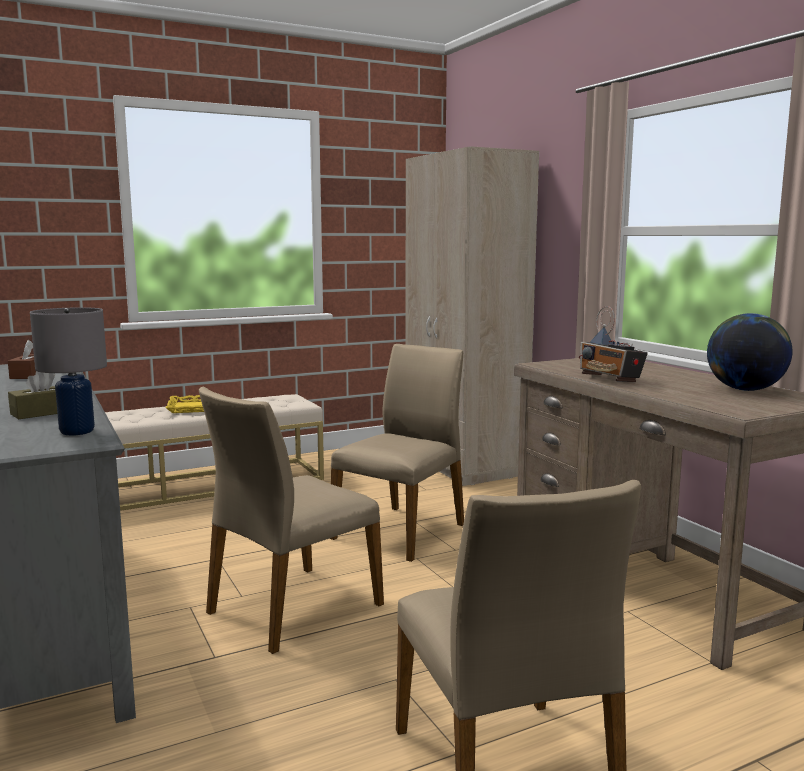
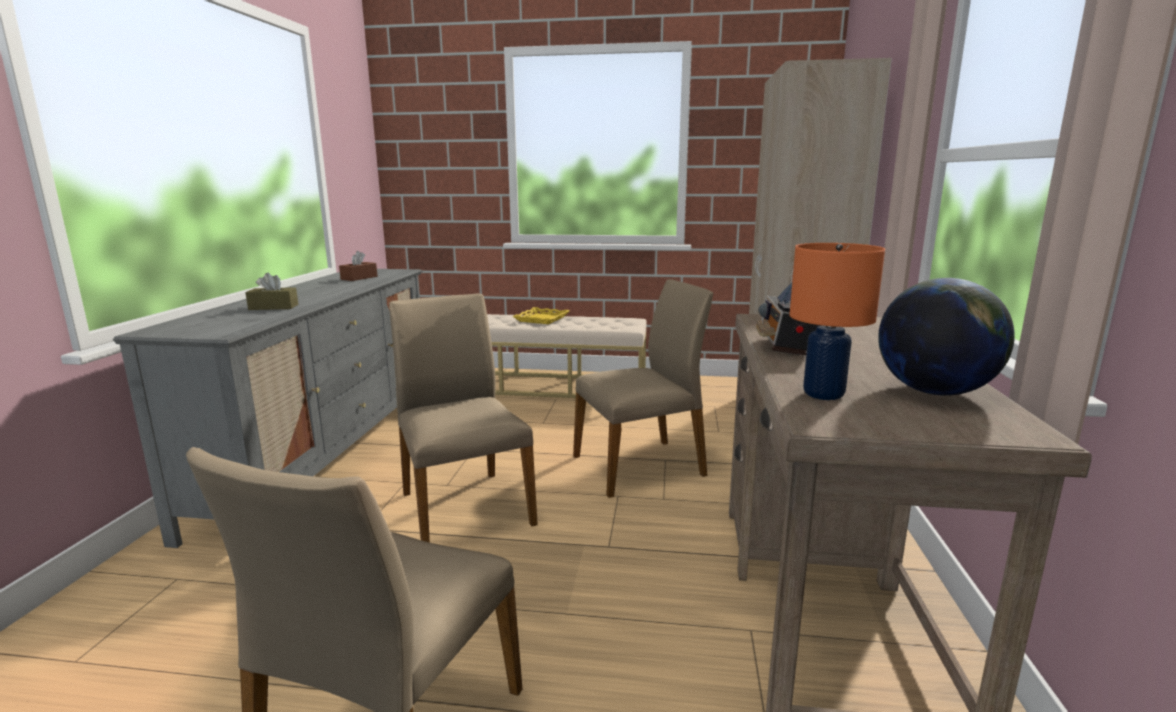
camera: 35 degrees right, 5 degrees up
(75, 432) = (239, 325): grey table lamp -> none
(292, 608) = (464, 508): beige chair -> beige chair turned 75 degrees clockwise
(702, 400) = (821, 394): none -> orange table lamp

